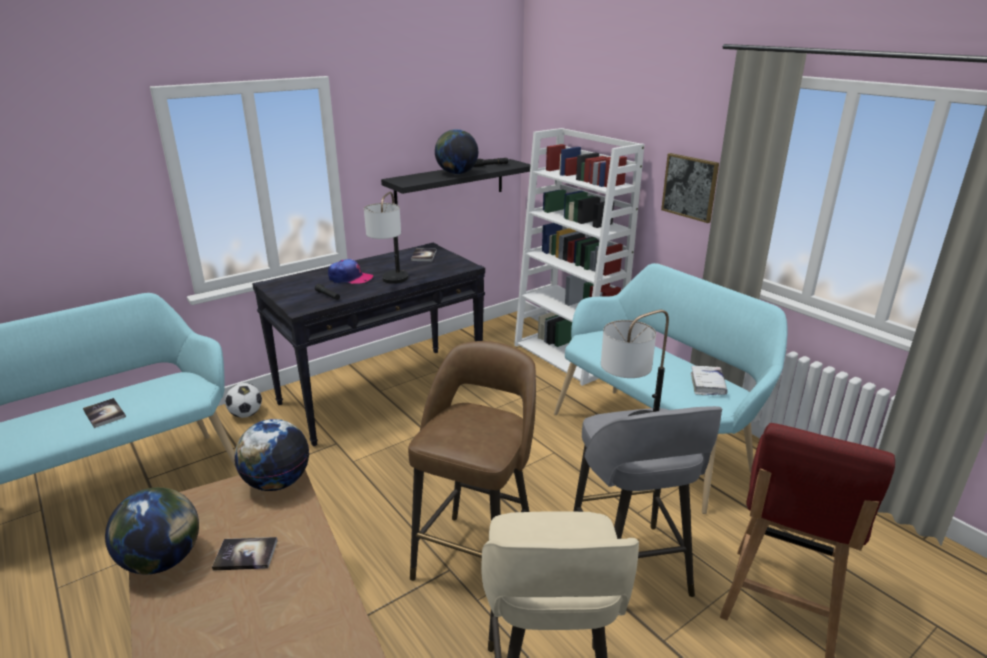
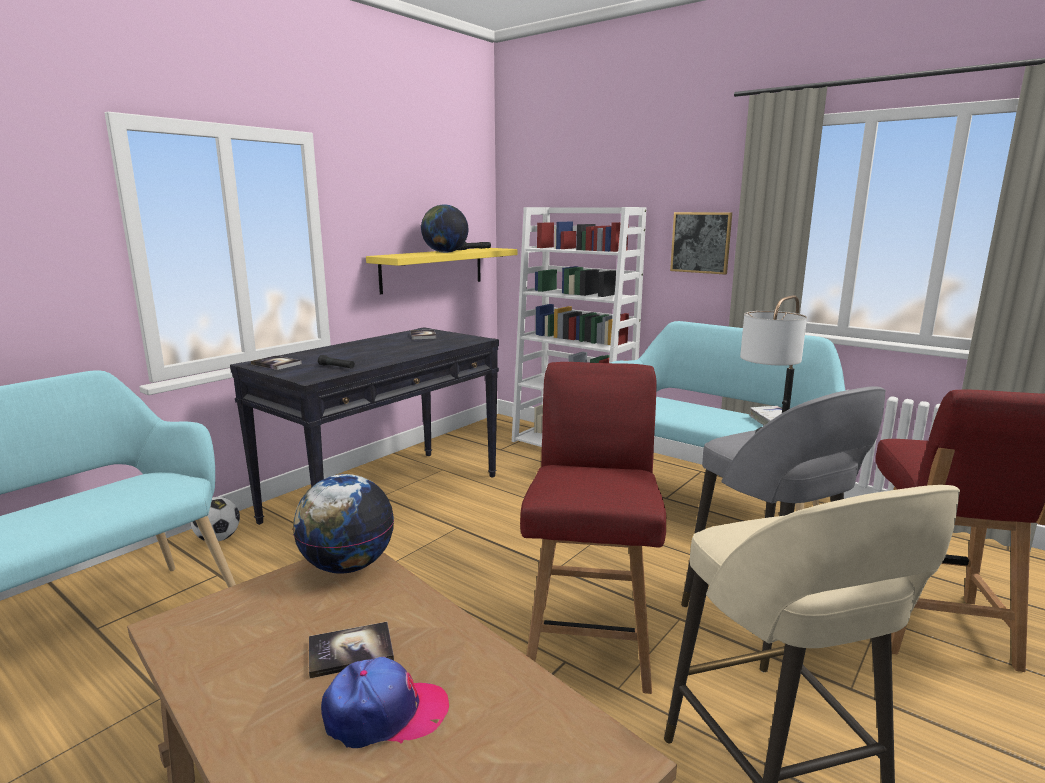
camera: 15 degrees left, 10 degrees down
(104, 414) = (49, 523): book -> book (276, 364)
(163, 560) = (221, 680): globe -> none
(350, 278) = (352, 354): cap -> cap (385, 714)
(391, 283) = (404, 354): table lamp -> none
(450, 184) = (433, 269): black shelf -> yellow shelf
(477, 557) = (590, 642): brown stool -> red chair

